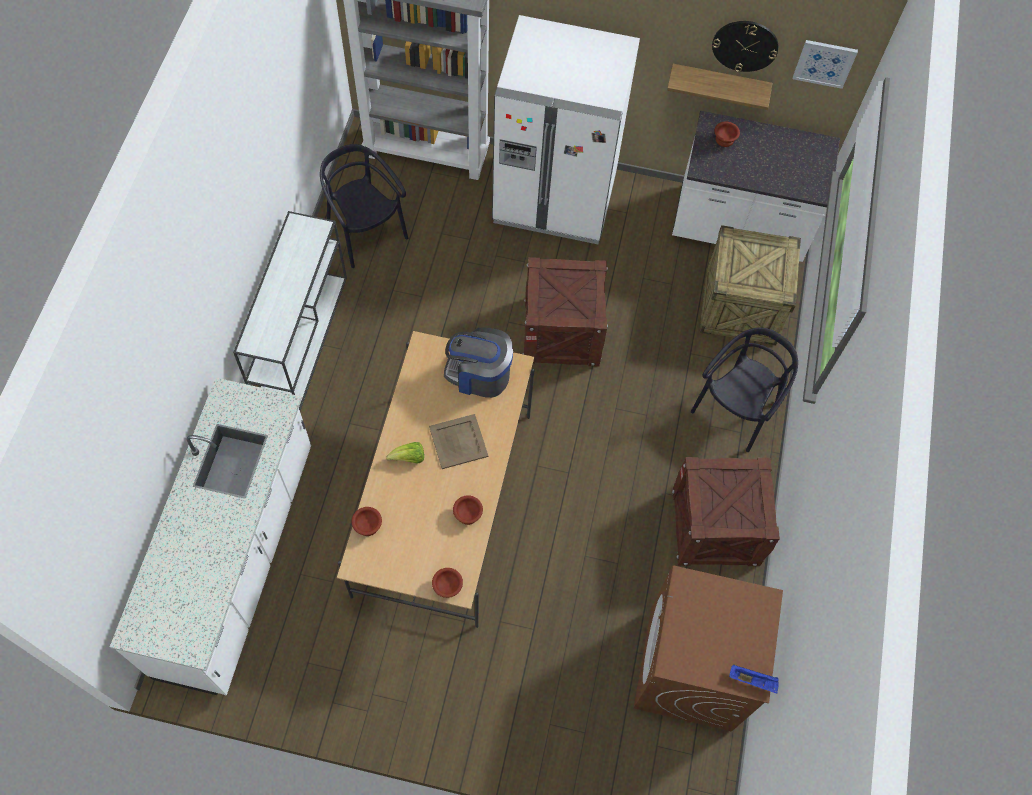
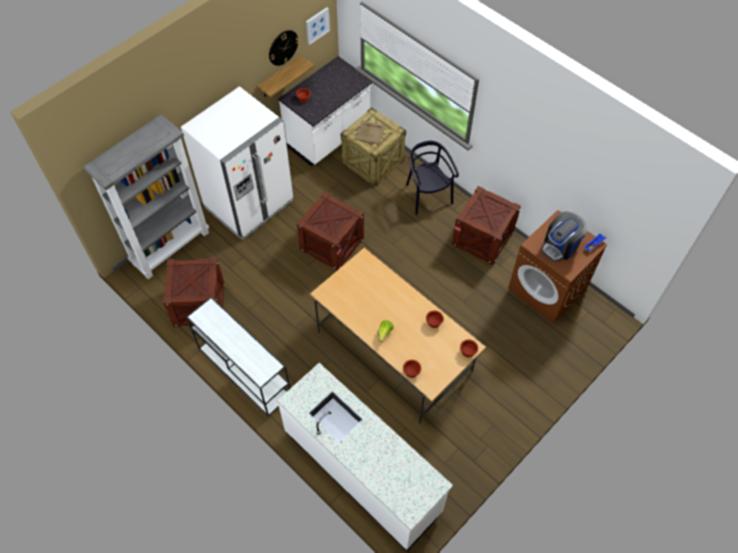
camera: 55 degrees left, 5 degrees down
(365, 232) = (199, 304): black chair -> crate
(458, 441) = (389, 306): beige tray -> beige tray (370, 133)
(479, 374) = (357, 276): coffee machine -> coffee machine (560, 246)

